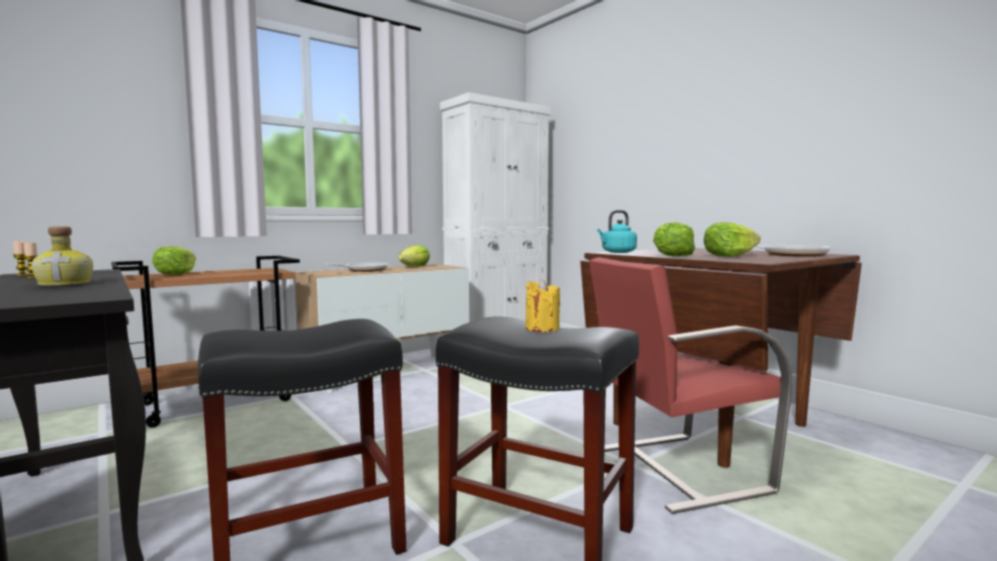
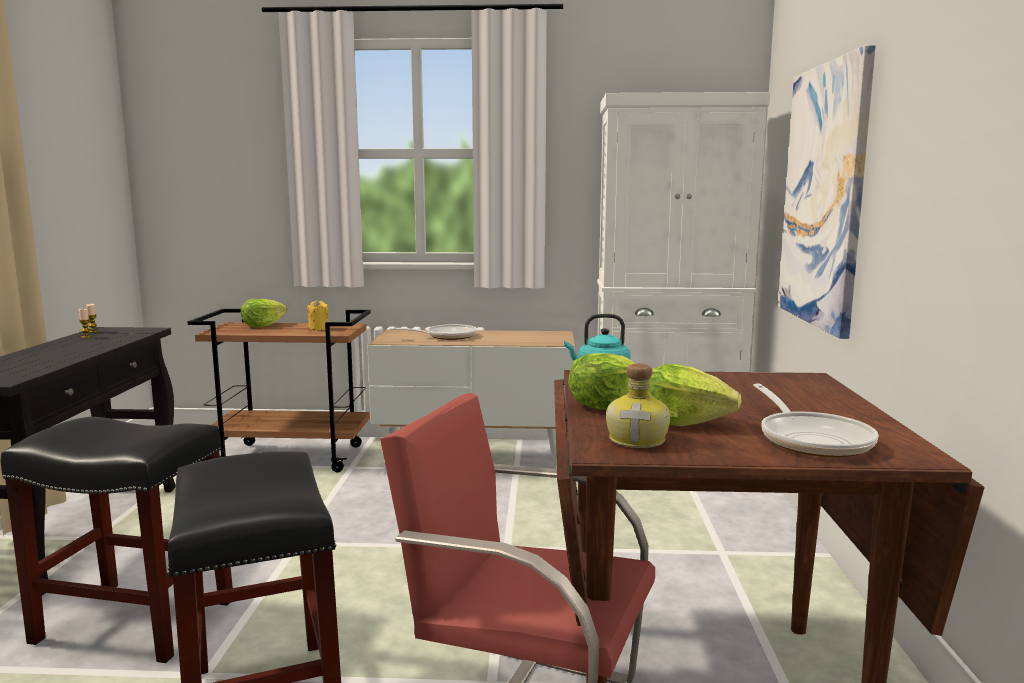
camera: 40 degrees right, 5 degrees up
(66, 284) = (63, 352): bottle -> bottle (638, 440)
(414, 266) = (522, 335): lettuce -> none
(542, 328) = (253, 483): yellow candle -> yellow candle (318, 328)
(613, 163) = (824, 196): none -> picture

